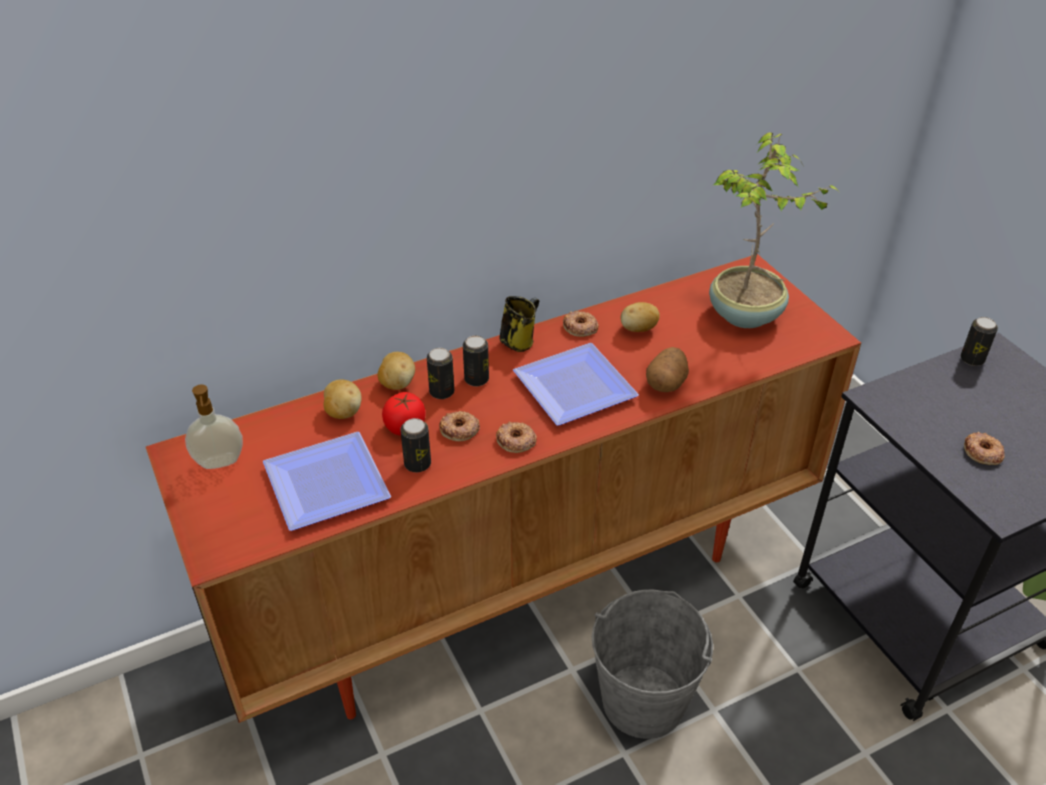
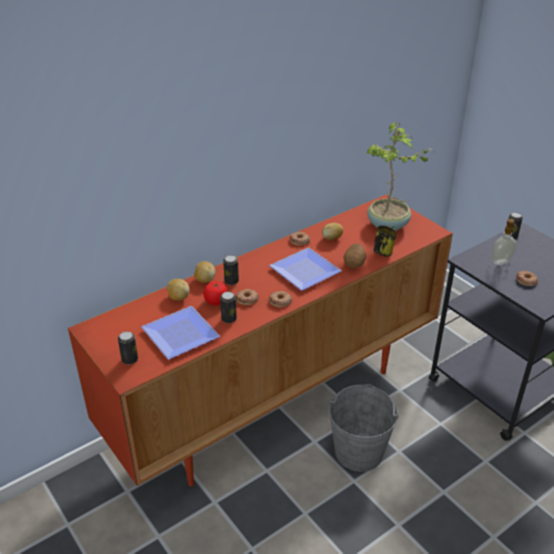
camera: 10 degrees left, 5 degrees down
(220, 463) = (115, 331): soap dispenser -> soap dispenser (501, 262)
(476, 379) = (249, 273): can -> can (130, 359)
(519, 341) = (267, 251): mug -> mug (383, 251)

